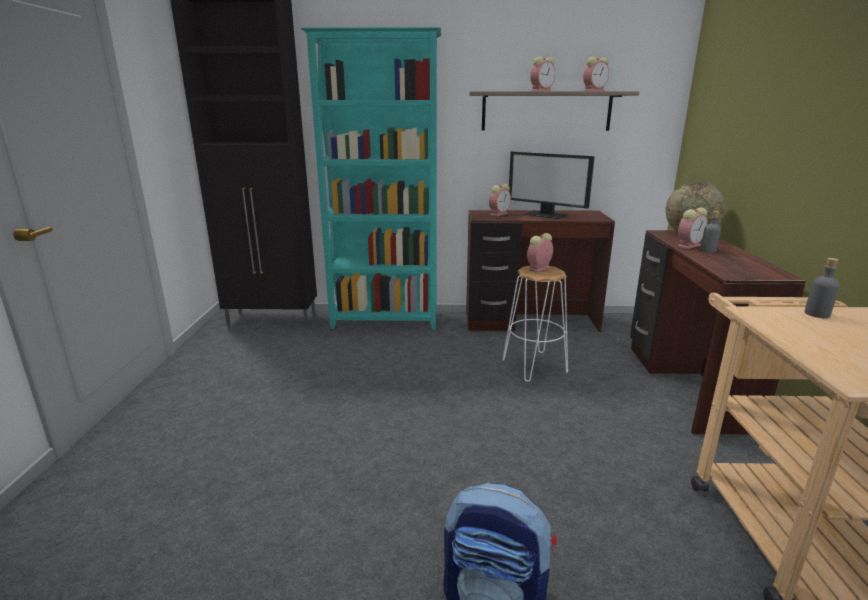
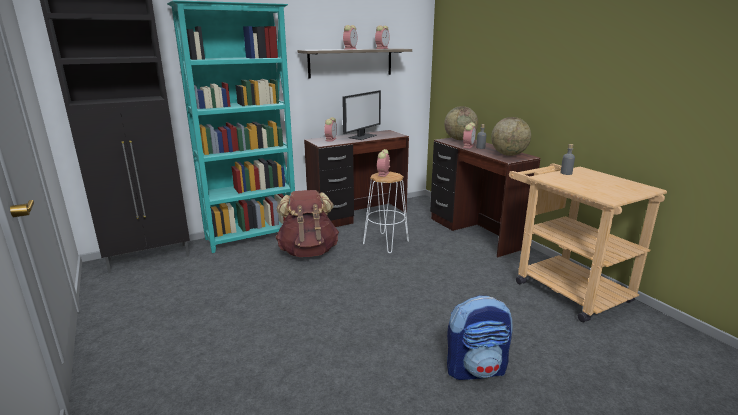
camera: 30 degrees left, 0 degrees up
(428, 352) = (308, 251): none -> brown backpack
(546, 214) = (362, 136): monitor -> monitor turned 60 degrees counterclockwise
(745, 267) = (508, 155): none -> globe

